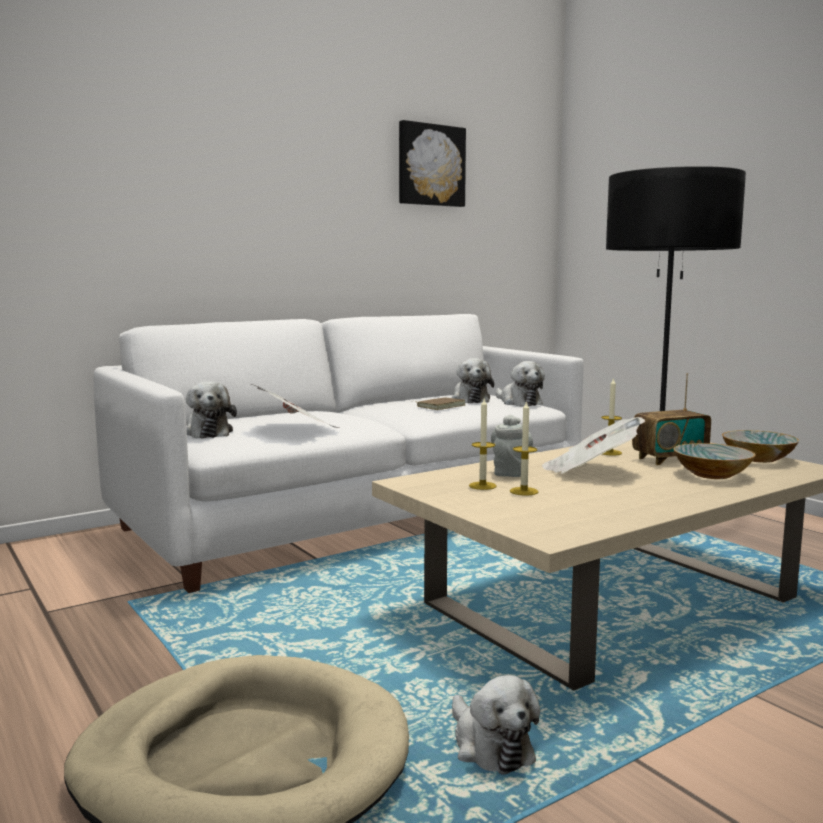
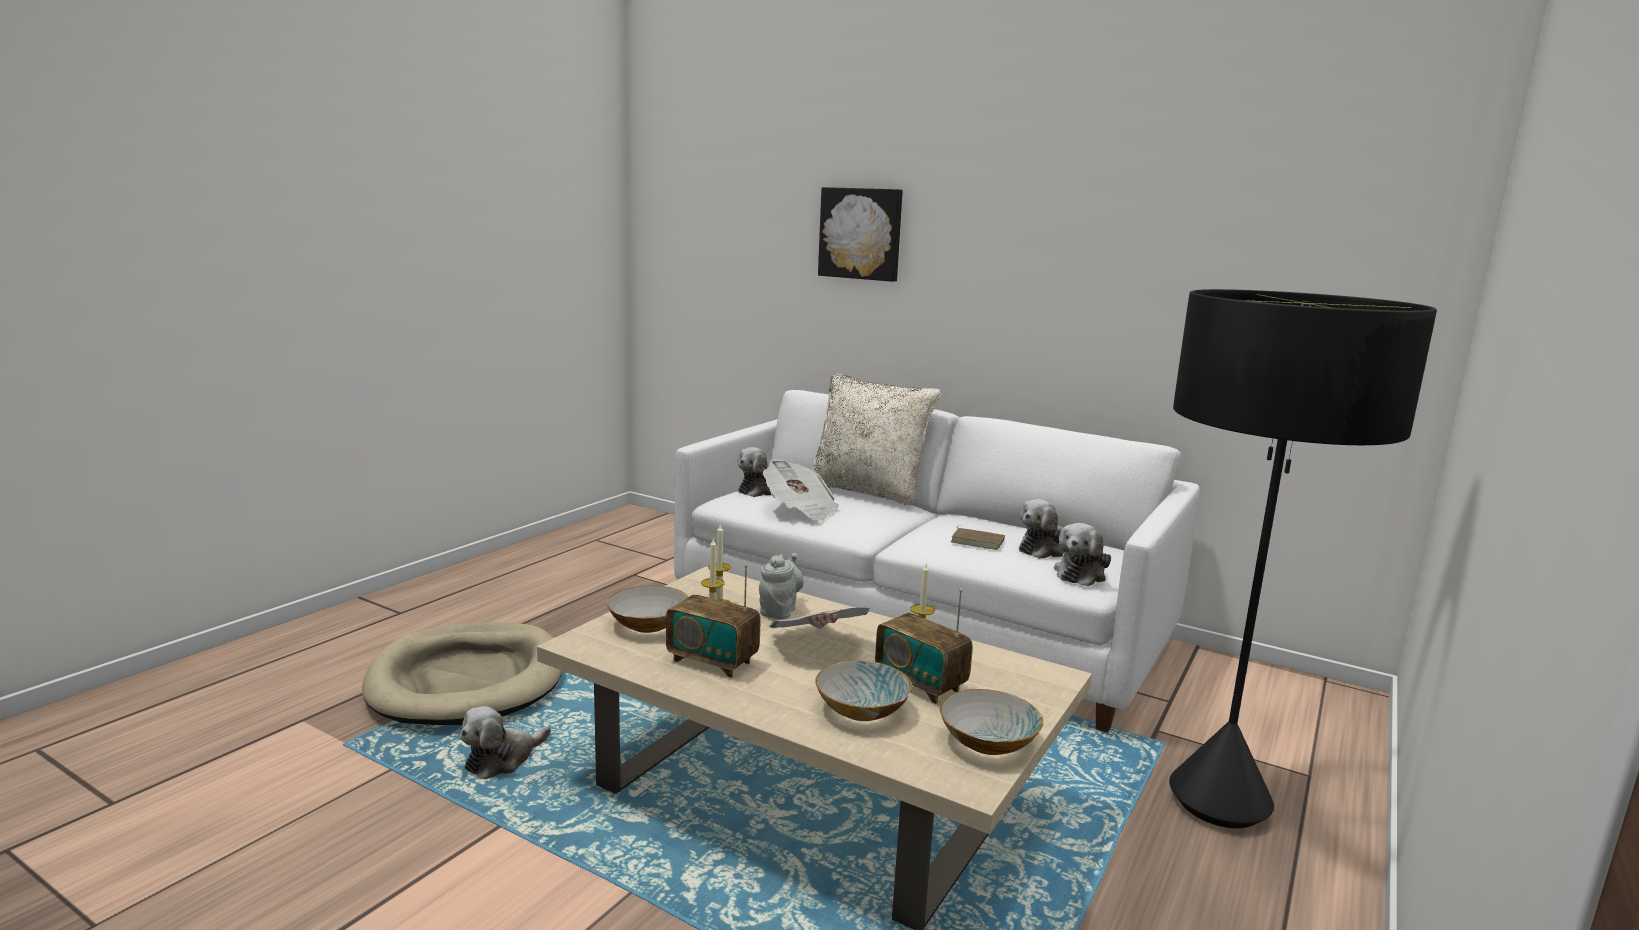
camera: 65 degrees right, 5 degrees up
(277, 412) = (868, 494): none -> beige pillow
(430, 165) = (1189, 239): picture -> picture (861, 234)
(510, 472) = (779, 610): grey teapot -> grey teapot turned 60 degrees counterclockwise
(518, 510) = (647, 625): none -> bowl
(615, 499) = (712, 661): none -> radio

